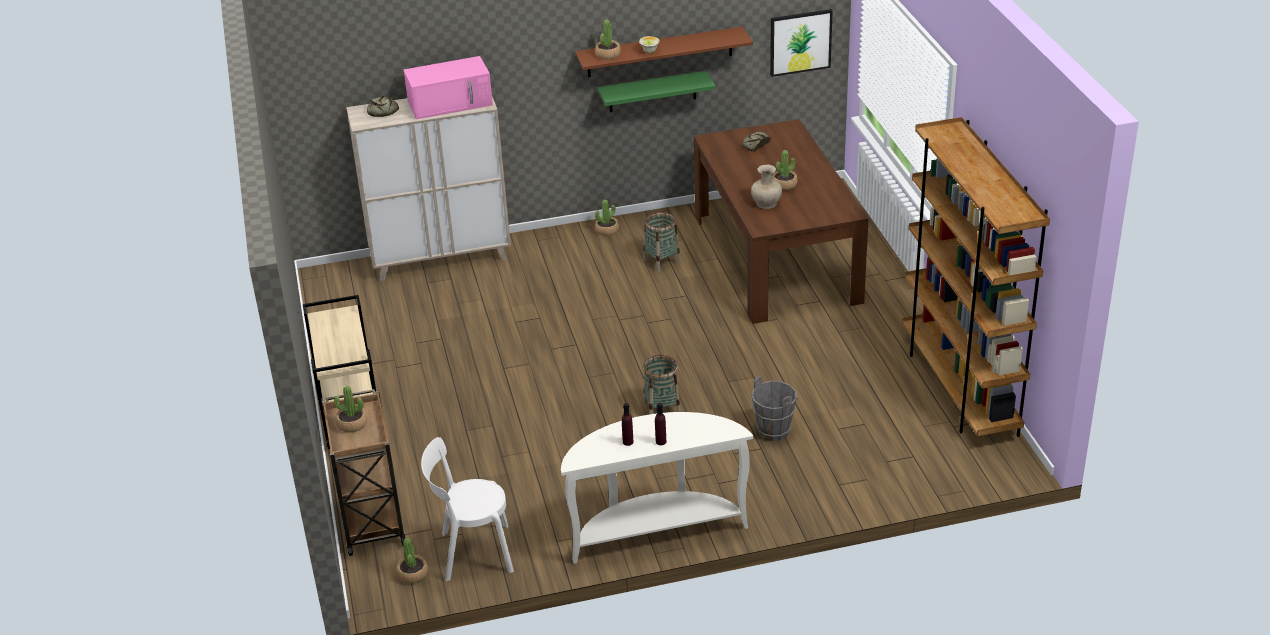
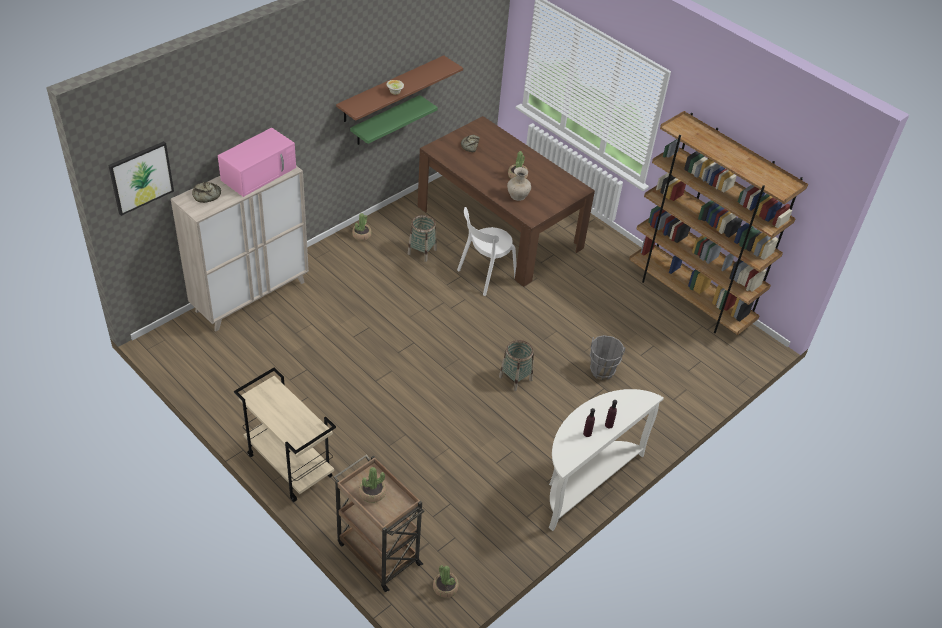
camera: 35 degrees left, 10 degrees up
(472, 553) = (474, 551): white chair -> white chair (484, 275)
(608, 55) = (365, 102): potted plant -> none
(800, 42) = (477, 57): picture -> picture (141, 177)

